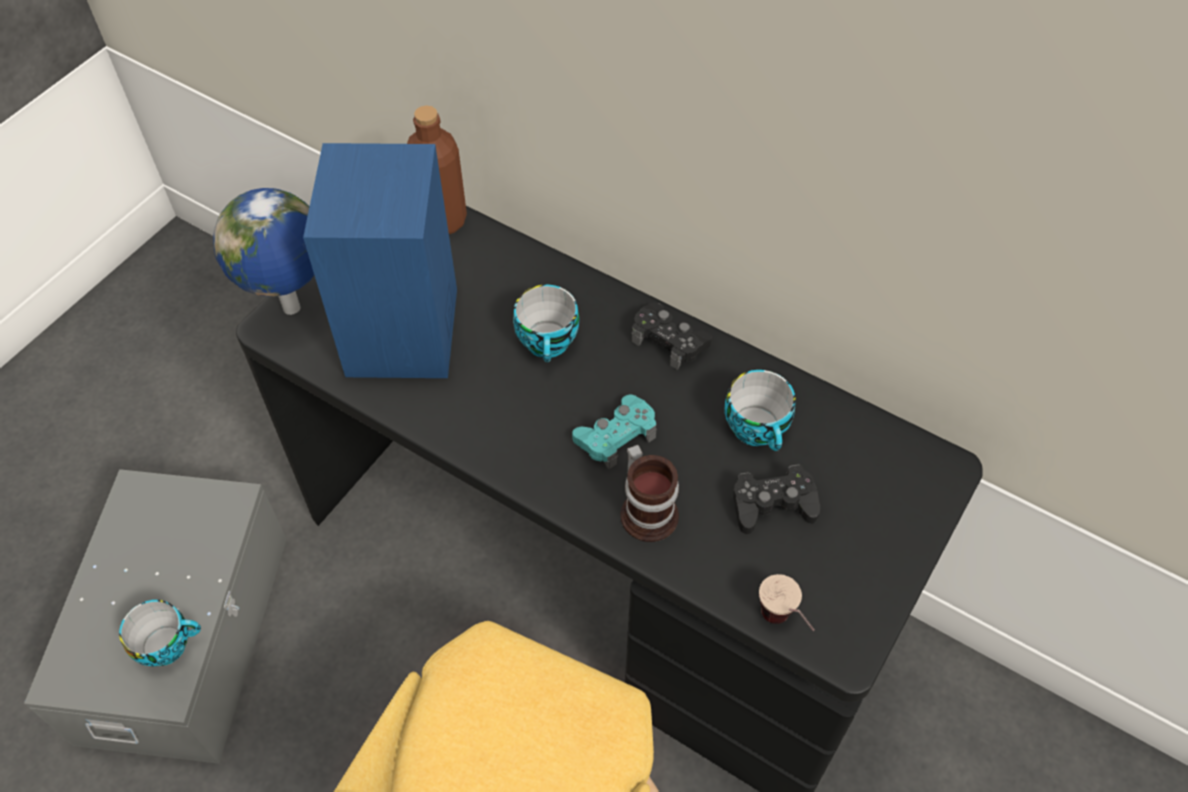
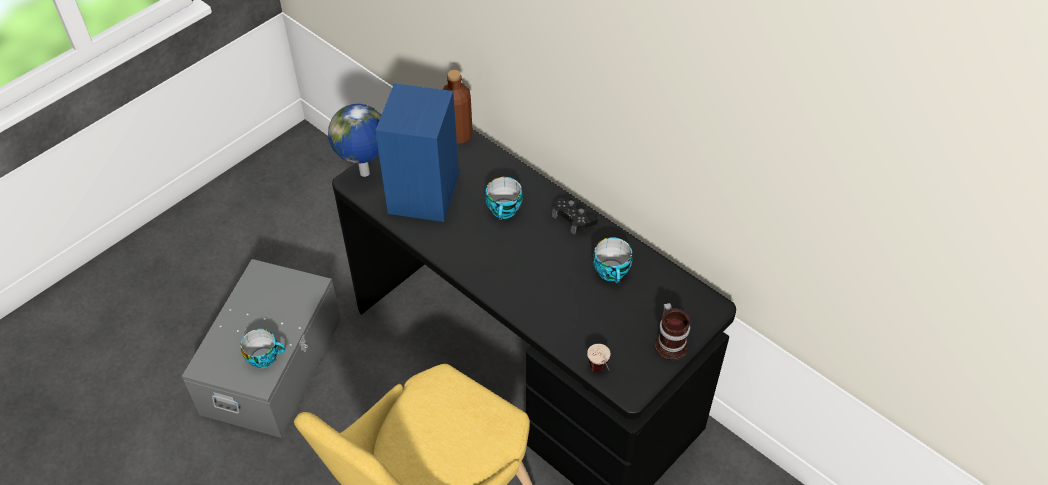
camera: 10 degrees right, 5 degrees down
(616, 436) = (531, 265): turquoise game controller -> none
(649, 509) = (540, 305): mug -> mug (671, 342)
(773, 504) = (610, 312): black game controller -> none

